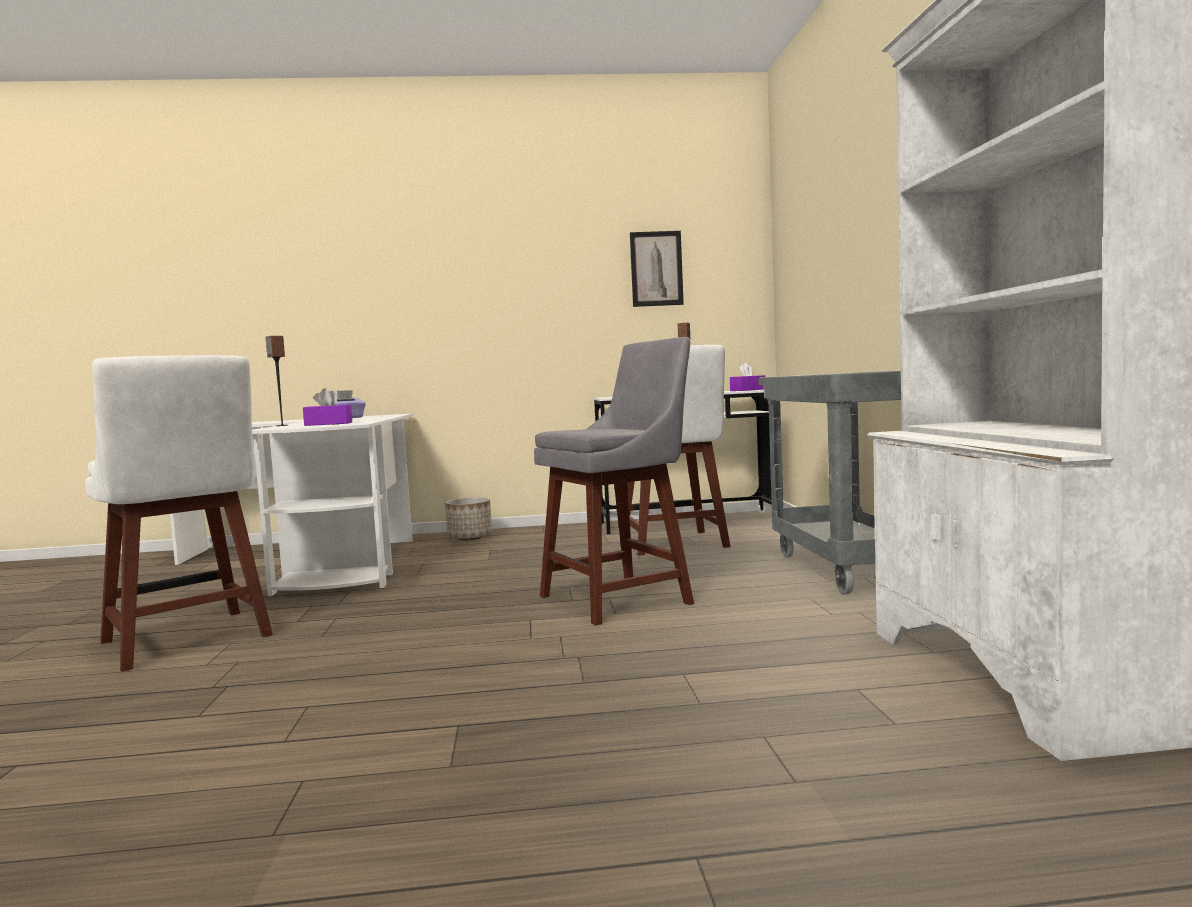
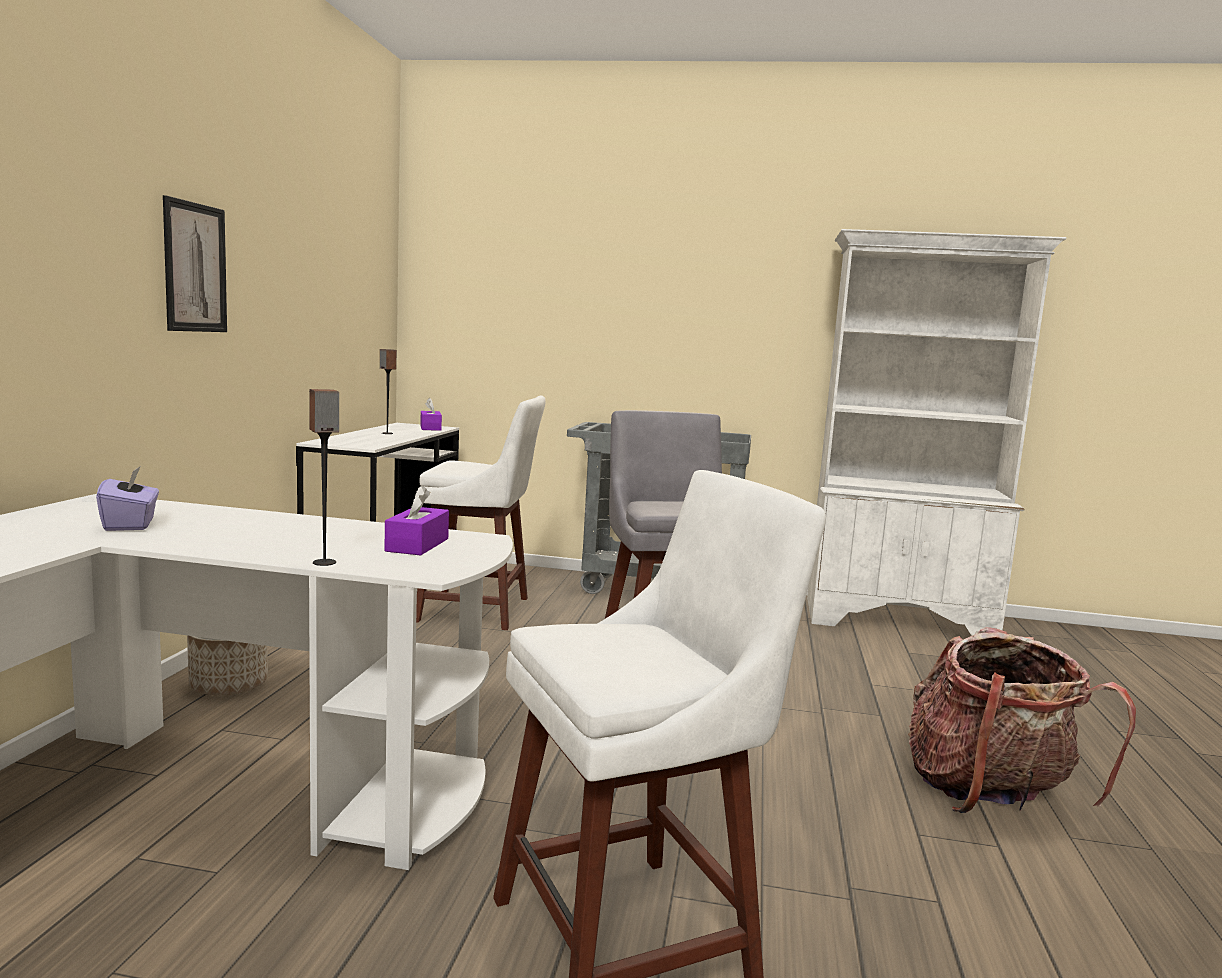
camera: 75 degrees left, 5 degrees up
(395, 738) = (990, 795): none -> backpack
(656, 269) = (335, 271): picture -> picture (195, 268)

